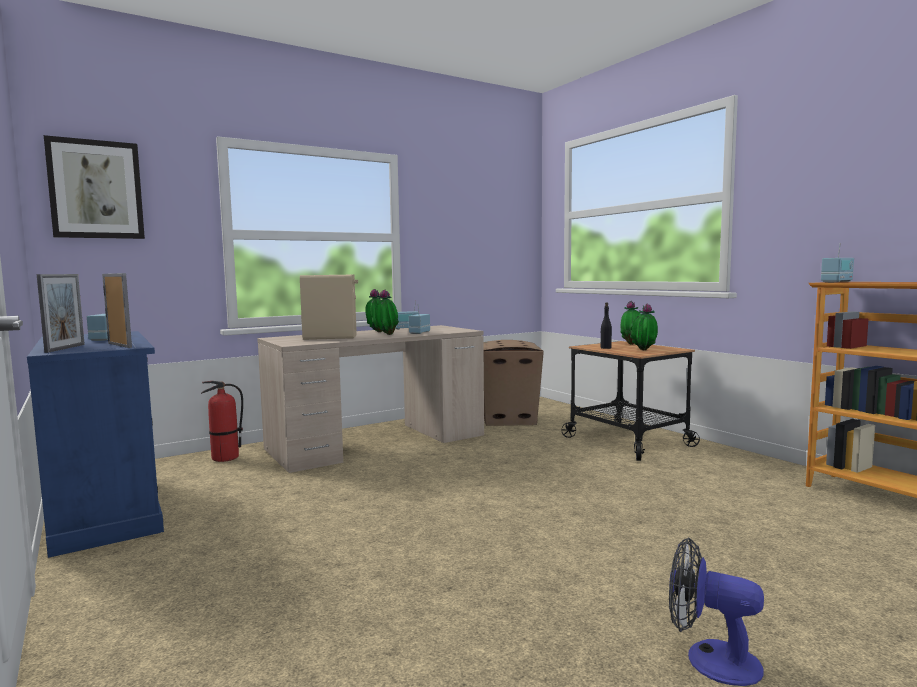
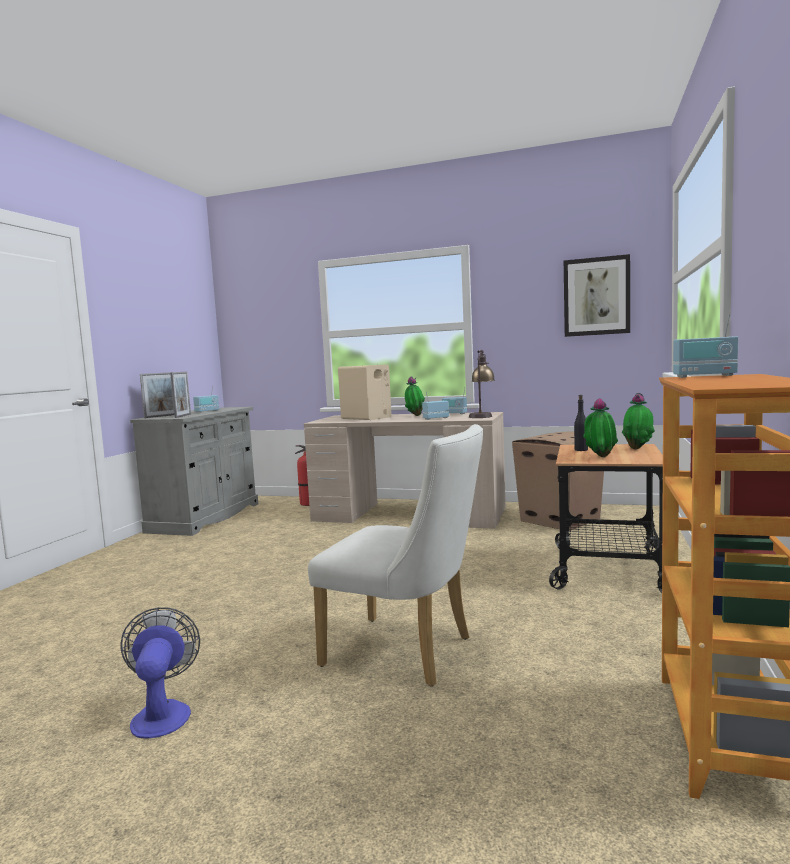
camera: 50 degrees right, 0 degrees up
(96, 189) = (250, 312): picture -> picture (596, 296)
(106, 509) = (205, 517): blue cabinet -> grey cabinet
(386, 335) = (405, 418): potted plant -> none
(449, 328) = (482, 416): none -> table lamp
(692, 529) = (408, 653): none -> white chair

